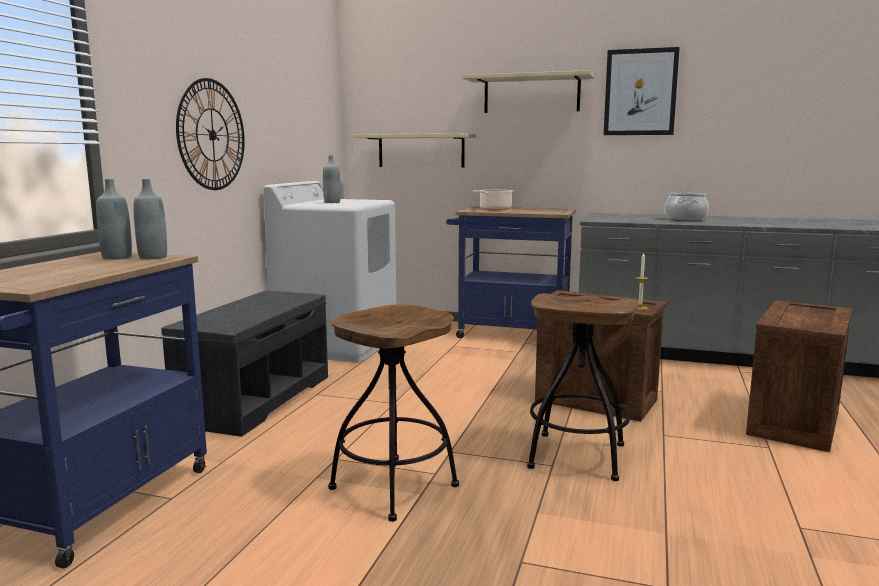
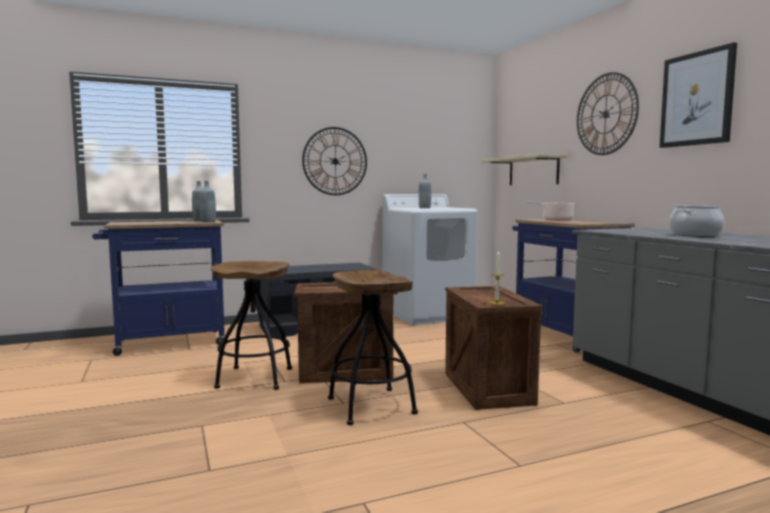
camera: 50 degrees right, 5 degrees down
(531, 94) = (606, 114): beige shelf -> wall clock
(795, 423) = (613, 468): crate -> crate (344, 372)

